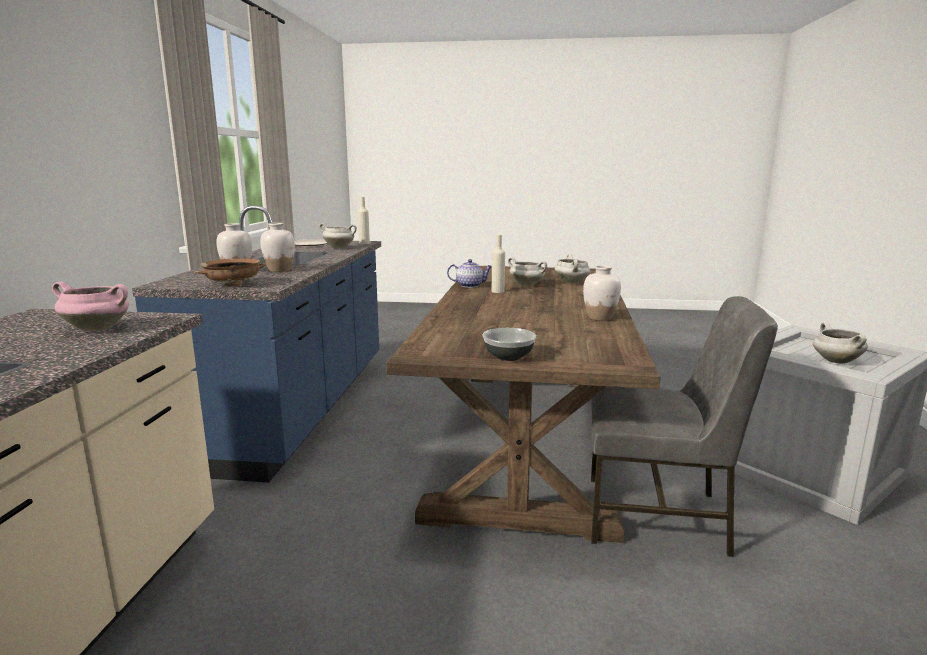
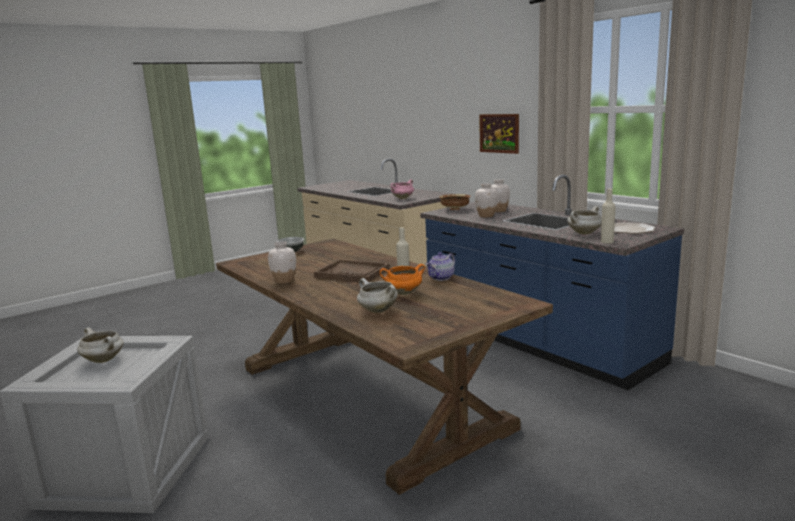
camera: 135 degrees right, 0 degrees up
(86, 159) = (499, 133): none -> picture
(519, 306) = (352, 273): none -> brown tray
(527, 285) = (403, 293): white cooking pot -> orange cooking pot
(658, 516) = (234, 387): grey chair -> none

